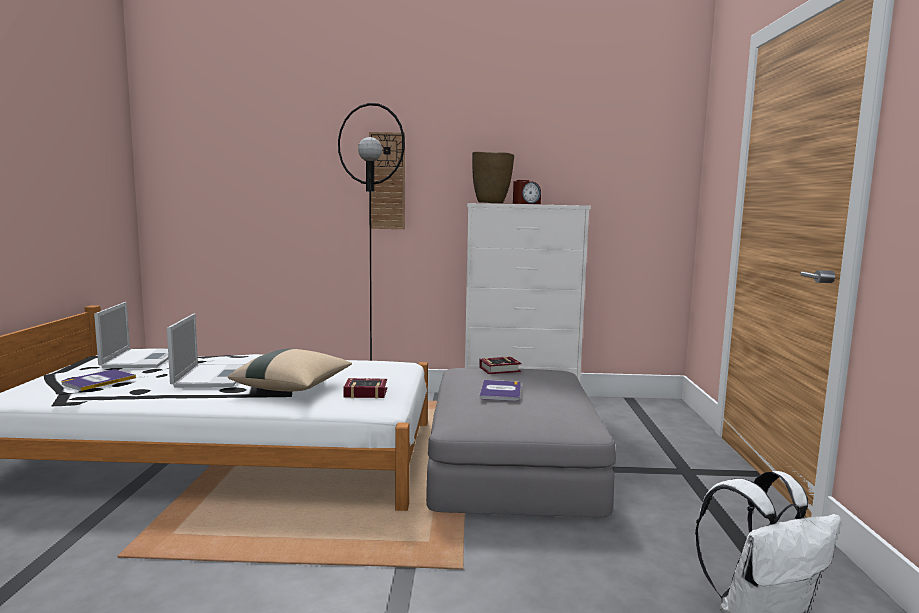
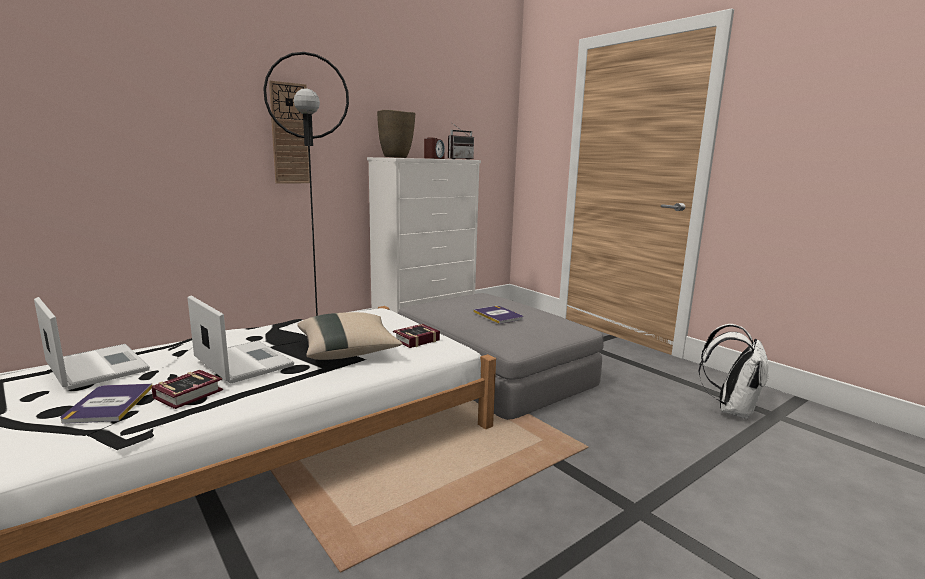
camera: 40 degrees left, 5 degrees up
(502, 370) = (459, 300): book -> book (192, 393)
(567, 204) = (458, 159): none -> radio

